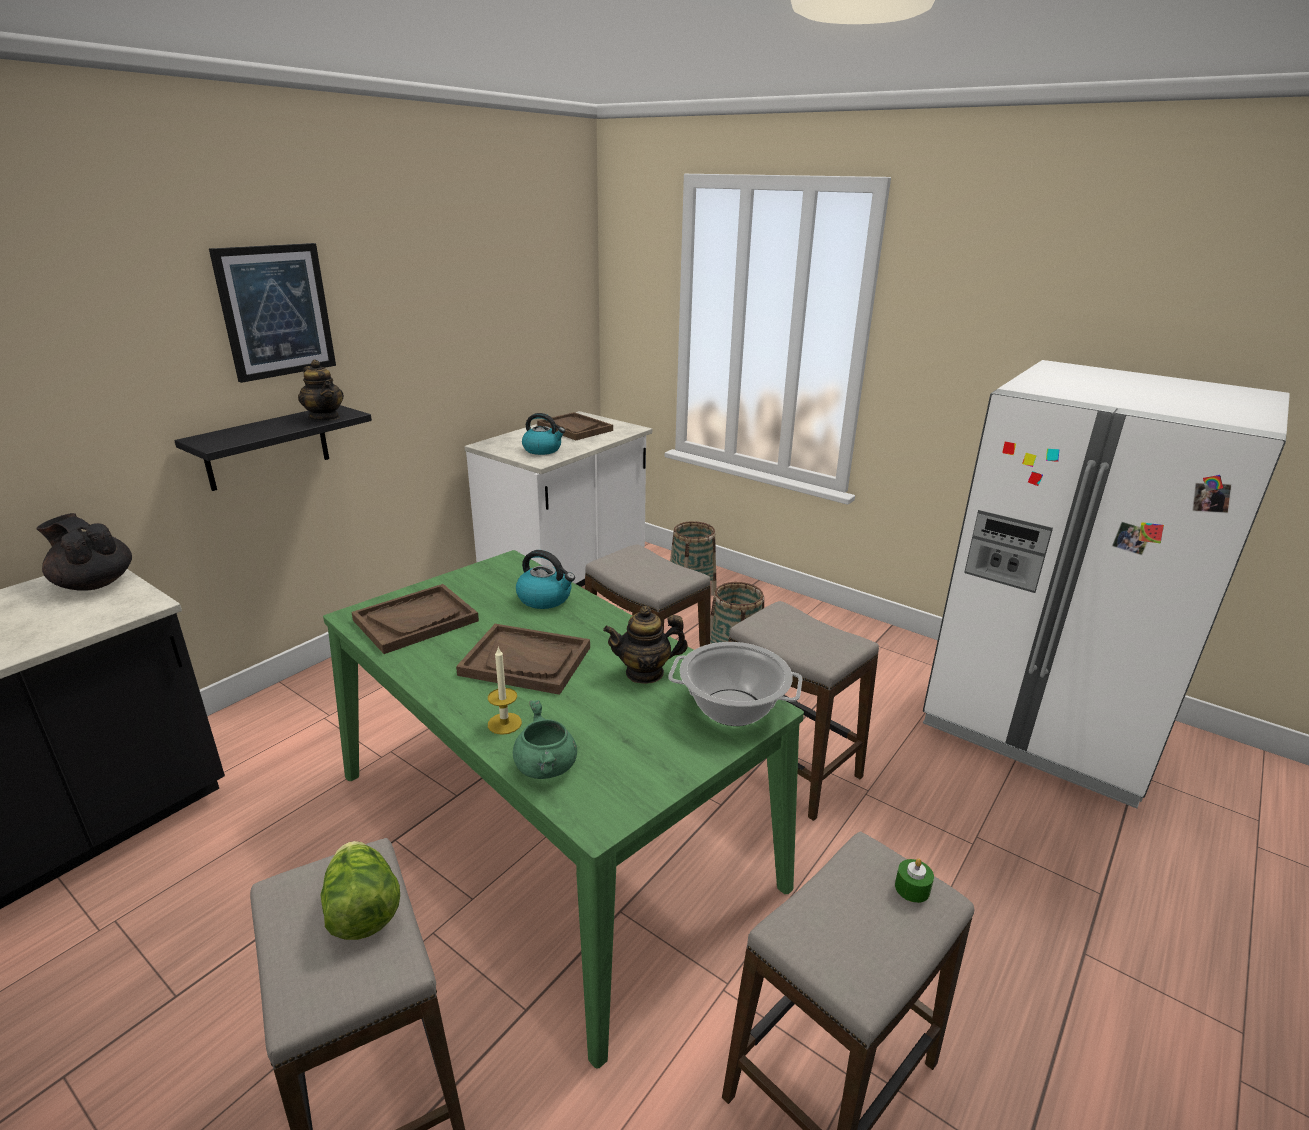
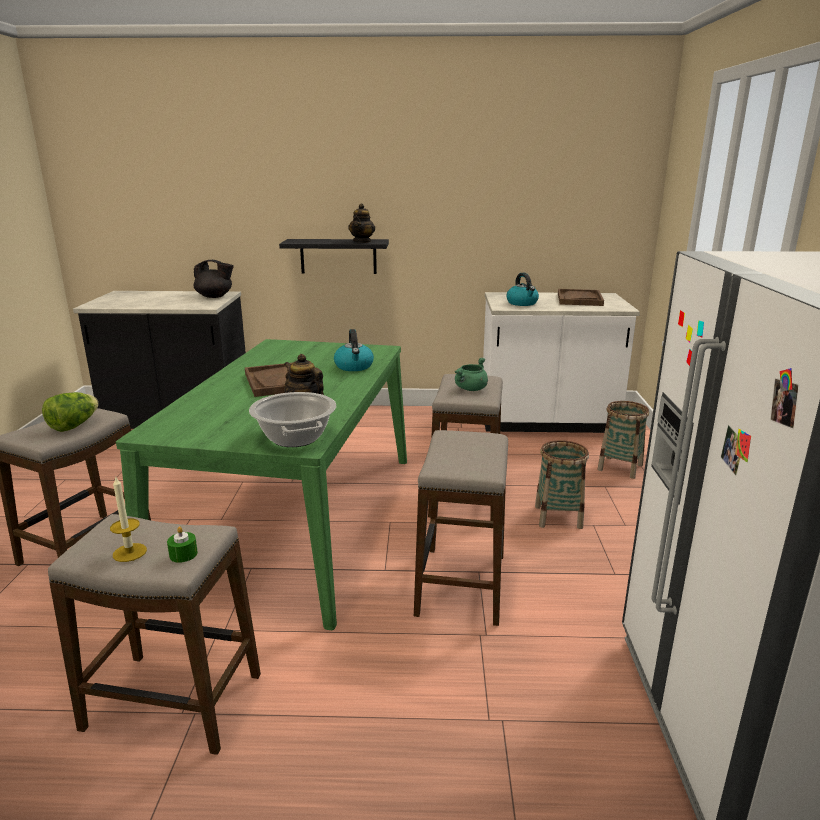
camera: 55 degrees right, 5 degrees down
(94, 583) = (215, 297): black teapot -> black teapot turned 105 degrees clockwise
(276, 311) = (357, 173): picture -> none
(416, 620) = (286, 352): brown tray -> none
(504, 723) = (212, 394): candle -> candle (129, 552)
(547, 768) = (182, 412): green cooking pot -> green cooking pot (471, 389)

